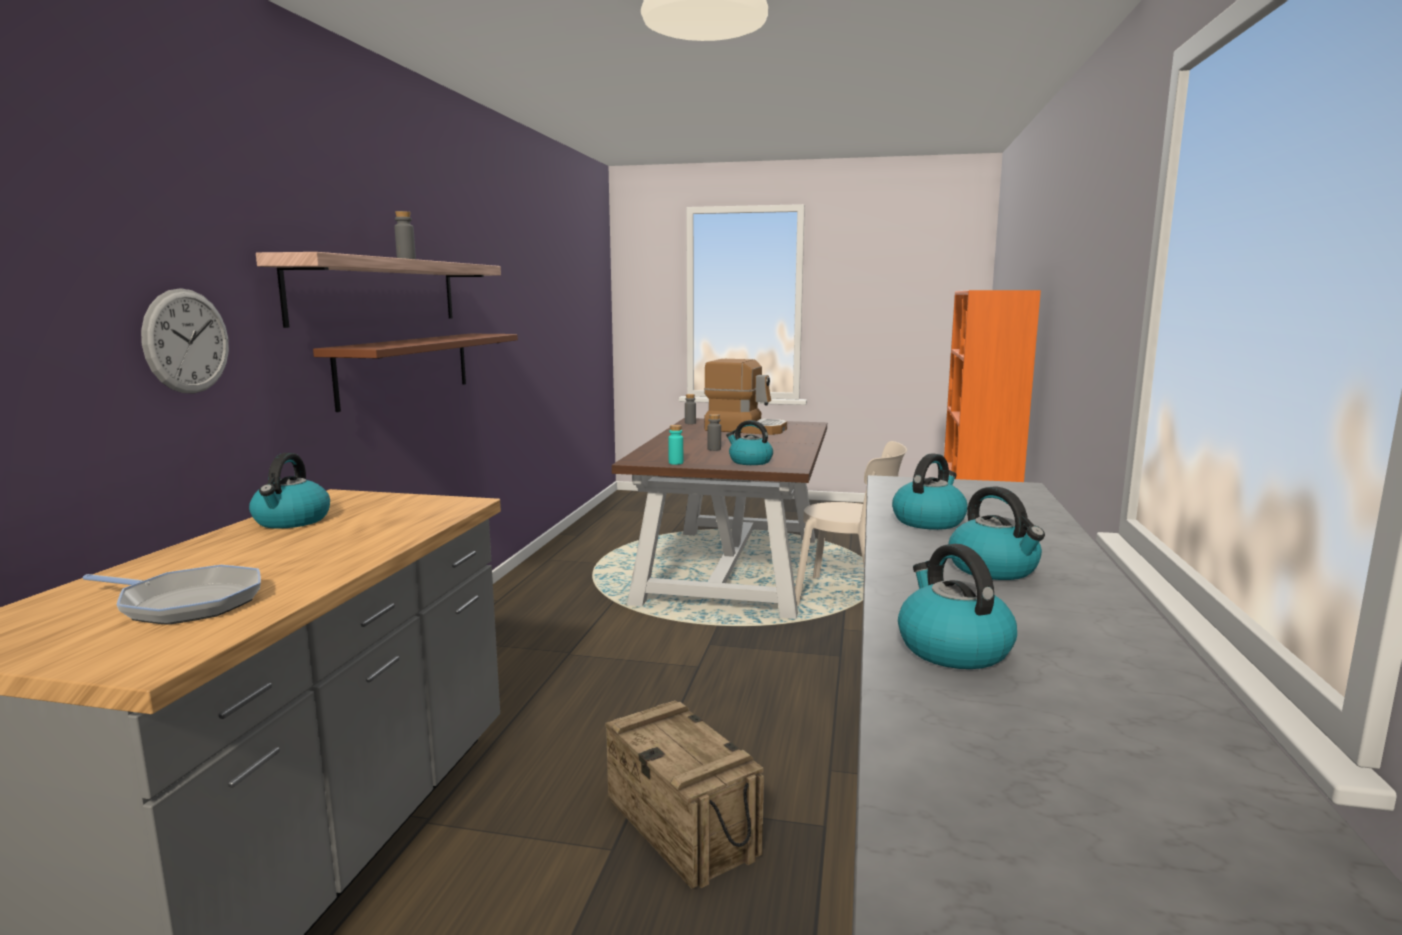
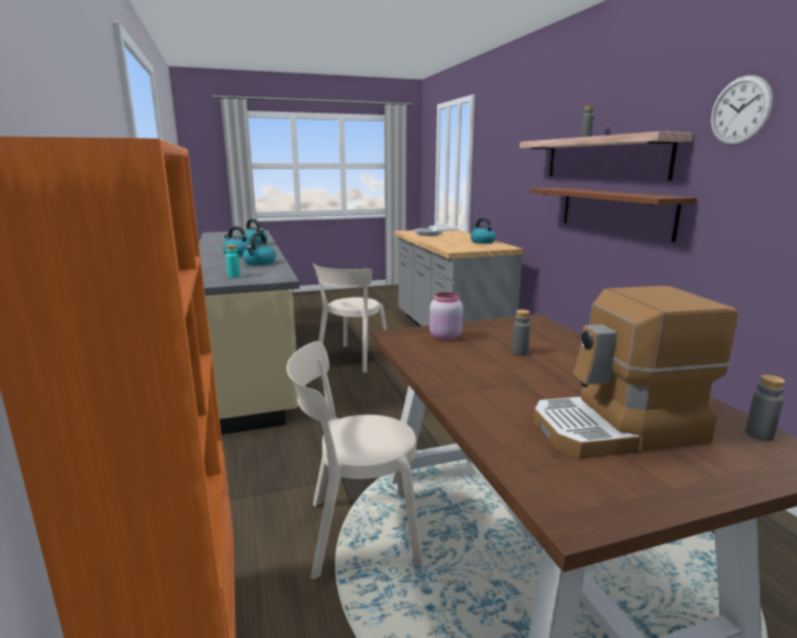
camera: 150 degrees right, 5 degrees up
(187, 341) = (521, 178): wall clock -> wall clock (740, 111)
(676, 463) = (499, 323): turquoise bottle -> turquoise bottle (234, 276)
(682, 826) = (352, 359): crate -> beige chair
(749, 461) = (444, 337): kettle -> pink jar

